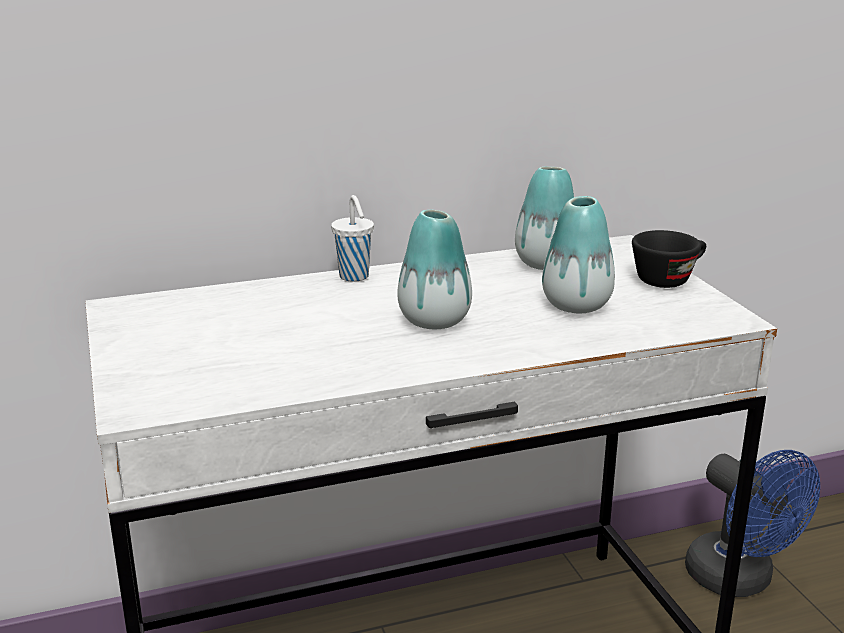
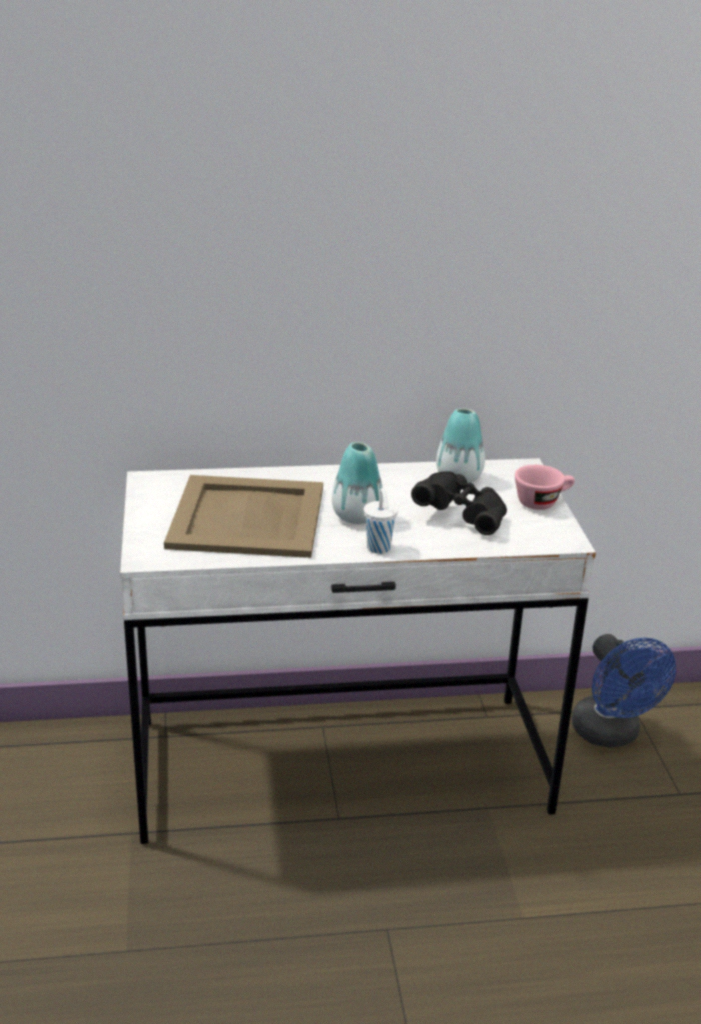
camera: 10 degrees right, 5 degrees up
(280, 338) = (248, 518): none -> beige tray
(354, 277) = (315, 473): white cup -> white cup (379, 549)
(576, 305) = (462, 516): vase -> black binoculars
(669, 279) = (542, 502): black cup -> pink cup

